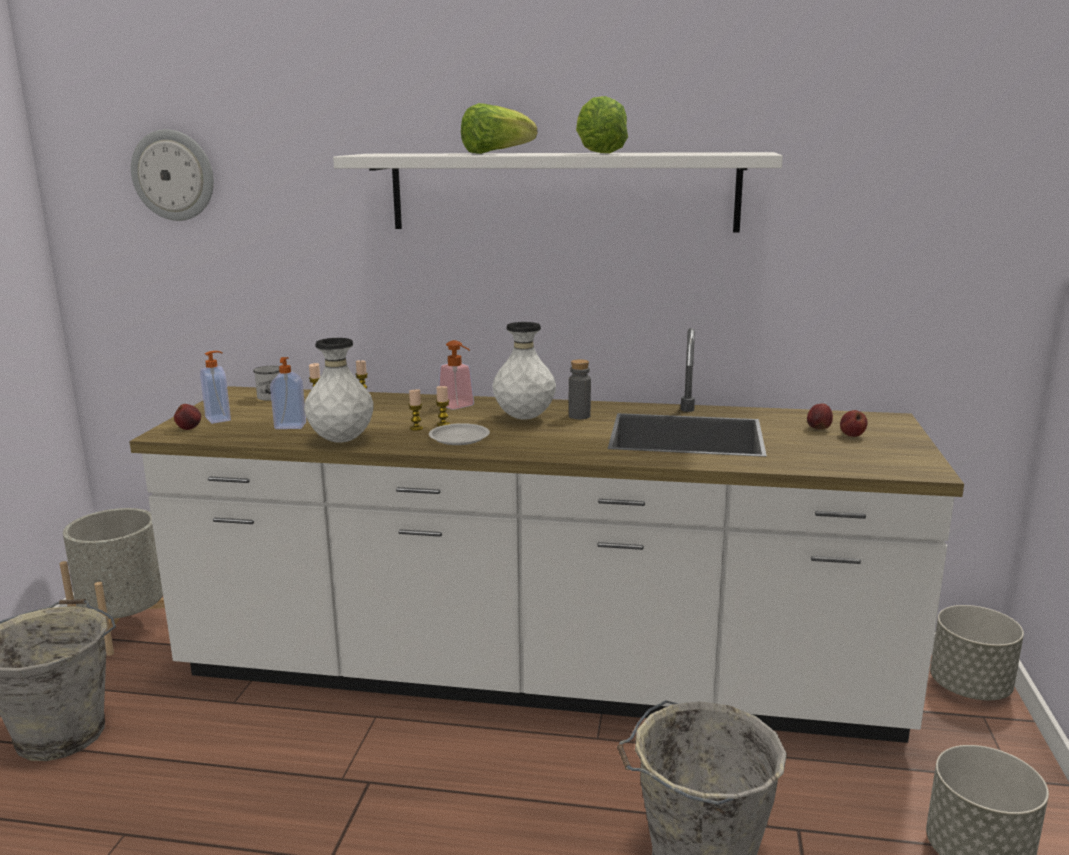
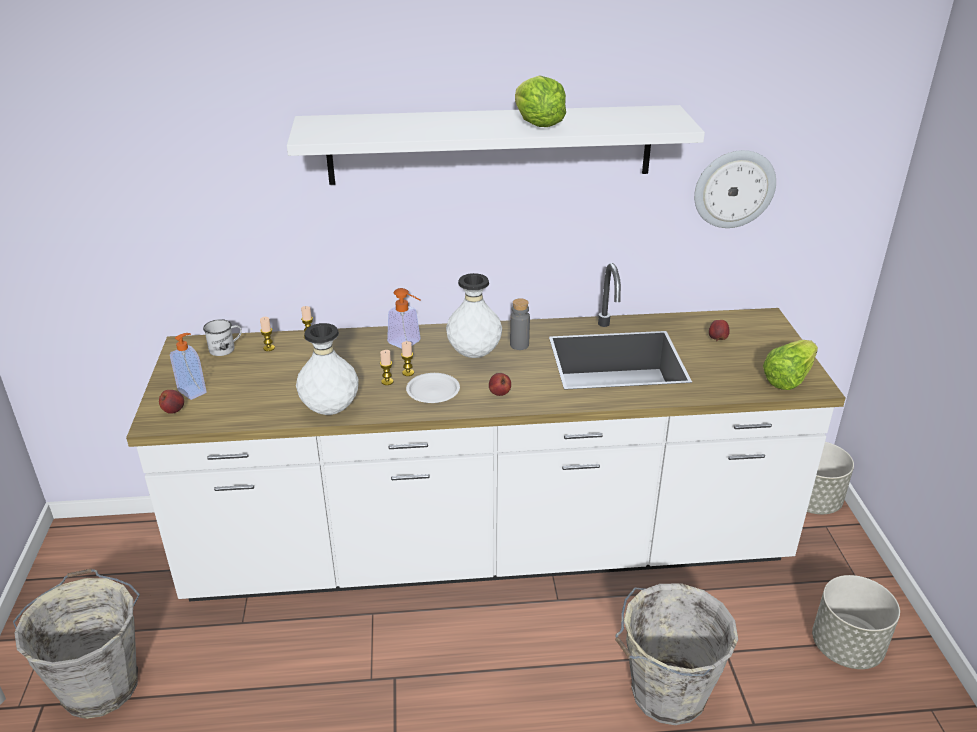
camera: 15 degrees left, 15 degrees up
(126, 627) = (97, 560): grey planter -> none
(173, 175) = (85, 142): wall clock -> wall clock (734, 188)
(290, 426) = (269, 394): soap dispenser -> none
(495, 153) = (434, 121): lettuce -> lettuce (788, 378)
(851, 435) = (745, 345): apple -> apple (499, 393)

